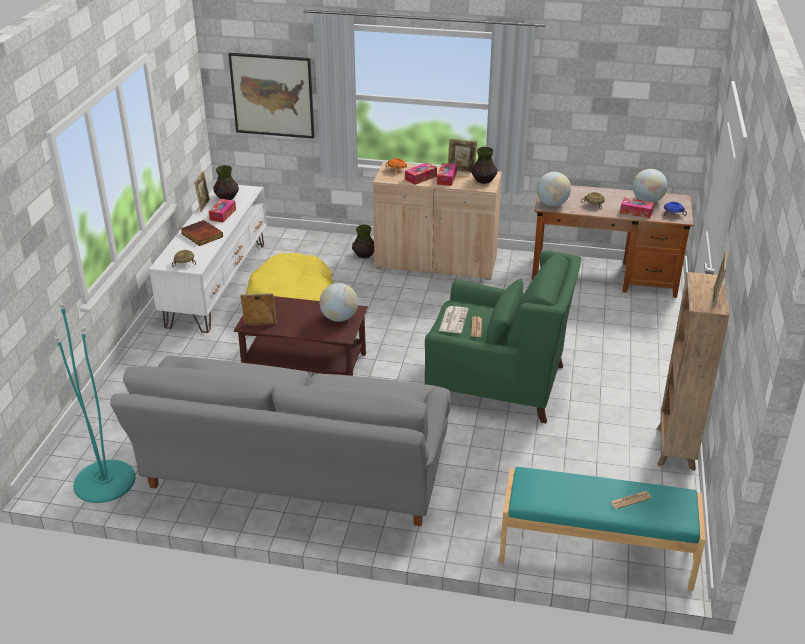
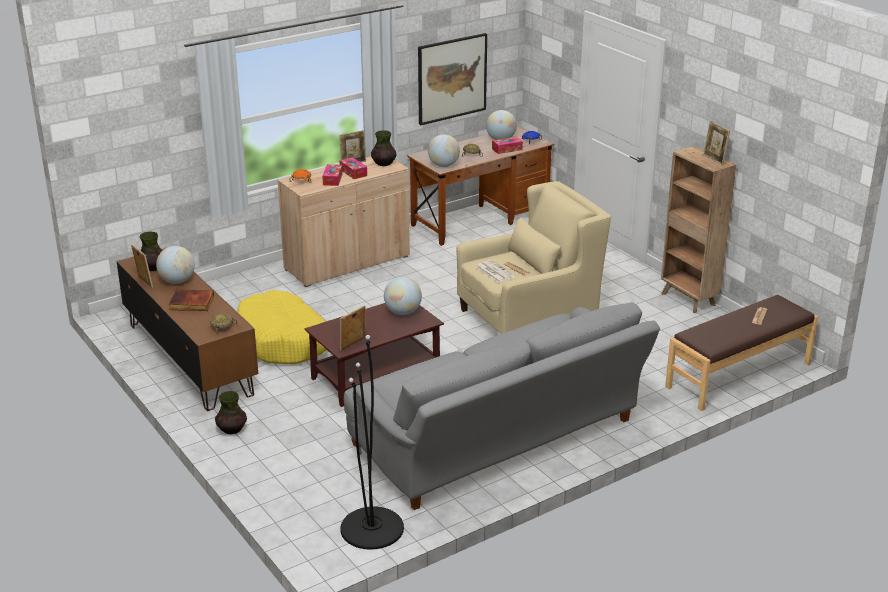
camera: 45 degrees left, 5 degrees down
(104, 481) = (372, 528): turquoise floor lamp -> black floor lamp
(218, 283) = (189, 358): white tv stand -> brown tv stand
(223, 214) = (177, 281): tissue box -> globe
(272, 95) = (147, 147): picture -> picture (451, 78)
(364, 255) = (279, 282): vase -> vase (232, 430)
(497, 383) = (528, 317): green armchair -> beige armchair
(595, 553) = (739, 375): turquoise bench -> brown bench

